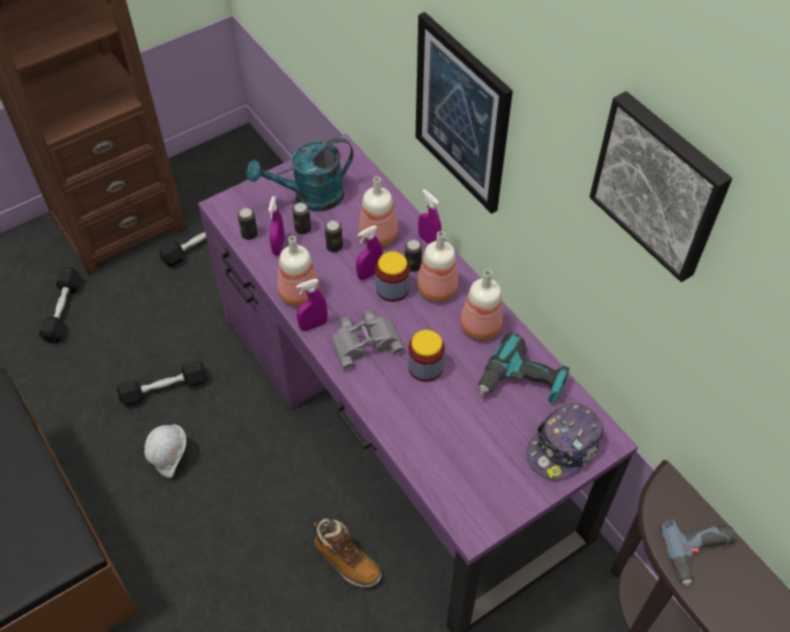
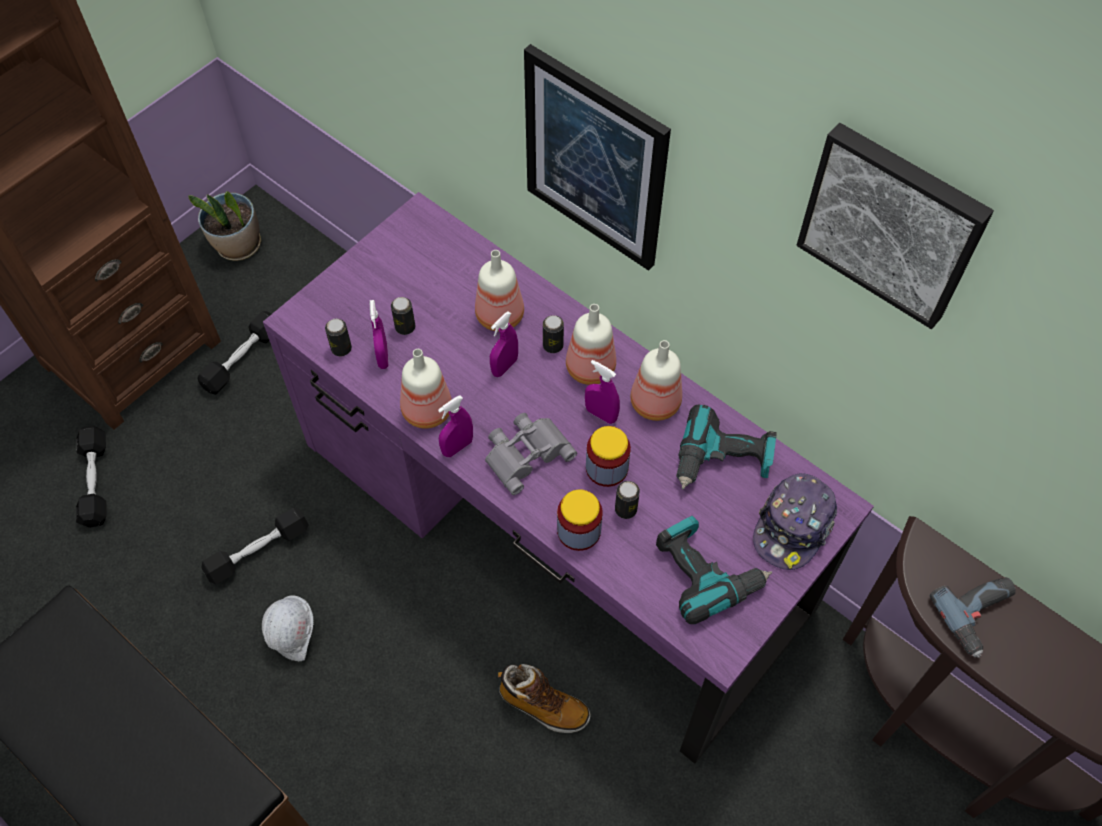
camera: 15 degrees left, 5 degrees up
(221, 164) = (238, 246): none -> potted plant
(310, 197) = (401, 284): turquoise watering can -> none
(334, 246) = (451, 341): can -> can (625, 509)
(392, 288) = (537, 379): jar -> jar (579, 531)
(429, 241) = (562, 310): purple spray bottle -> purple spray bottle (601, 414)
(480, 465) = (706, 572): none -> power drill

